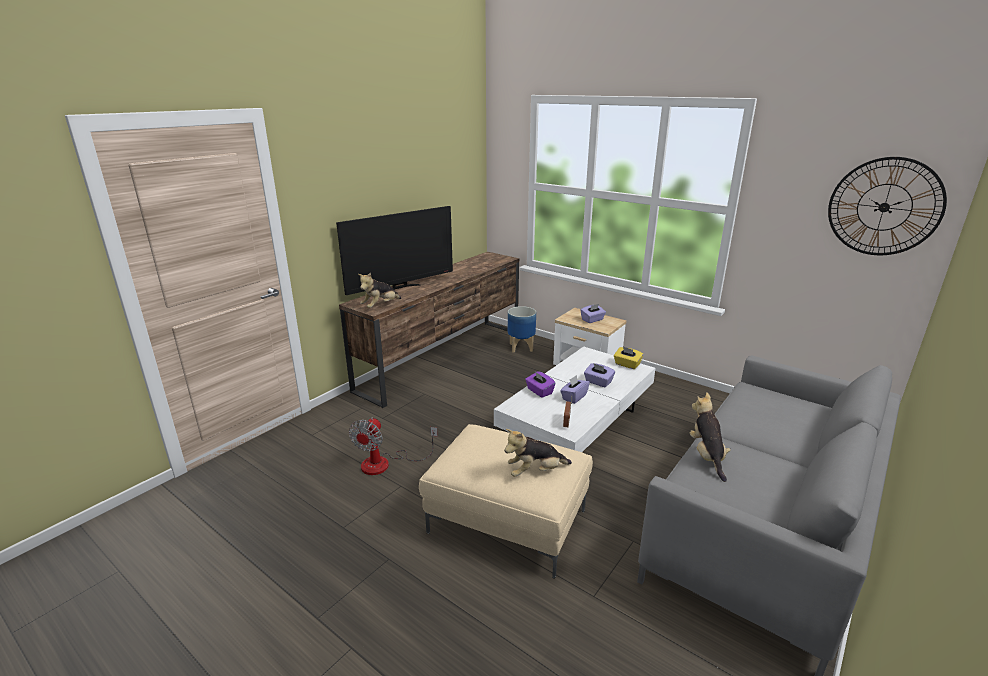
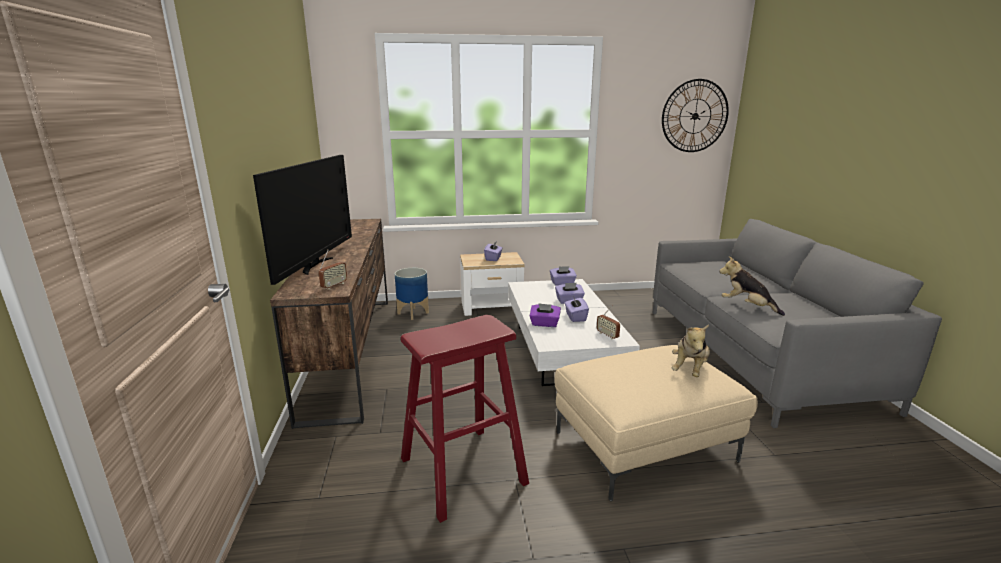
camera: 45 degrees left, 5 degrees down
(380, 306) = (334, 286): plush toy -> radio
(385, 463) = (463, 470): fan -> red stool
(627, 365) = (562, 283): yellow tissue box -> purple tissue box

